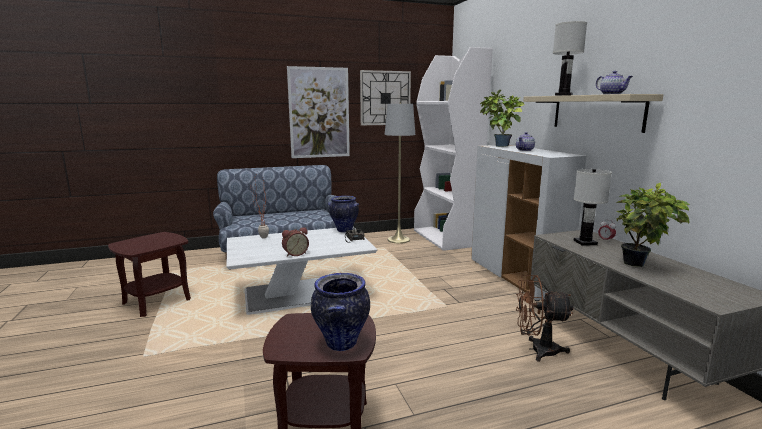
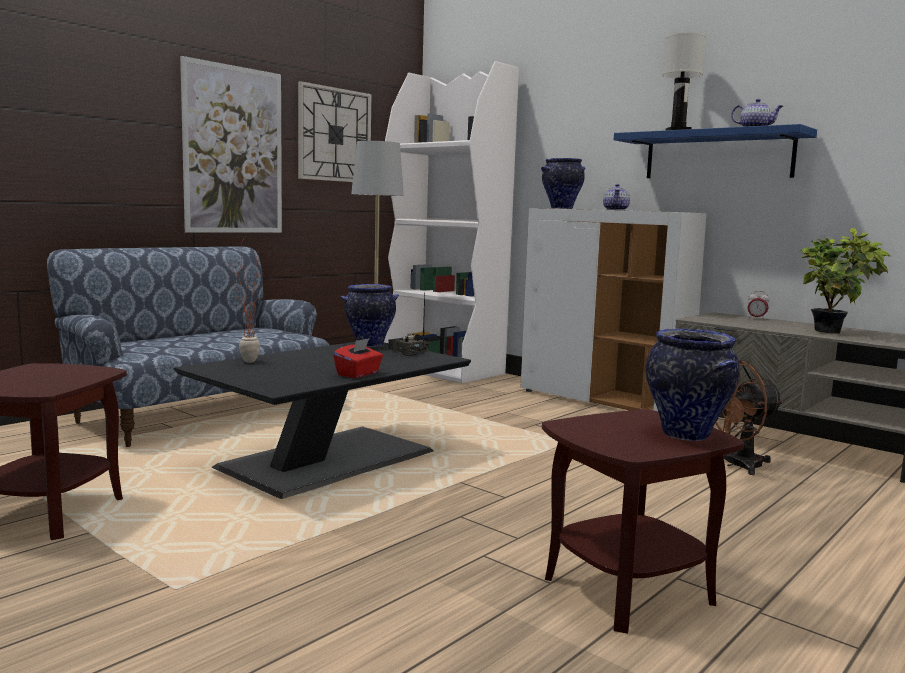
camera: 30 degrees left, 5 degrees down
(295, 254) = (358, 374): alarm clock -> red tissue box
(302, 293) = (330, 458): white coffee table -> black coffee table
(498, 146) = (561, 208): potted plant -> vase
(584, 242) = (742, 321): white table lamp -> none
(596, 112) = (717, 155): beige shelf -> blue shelf

